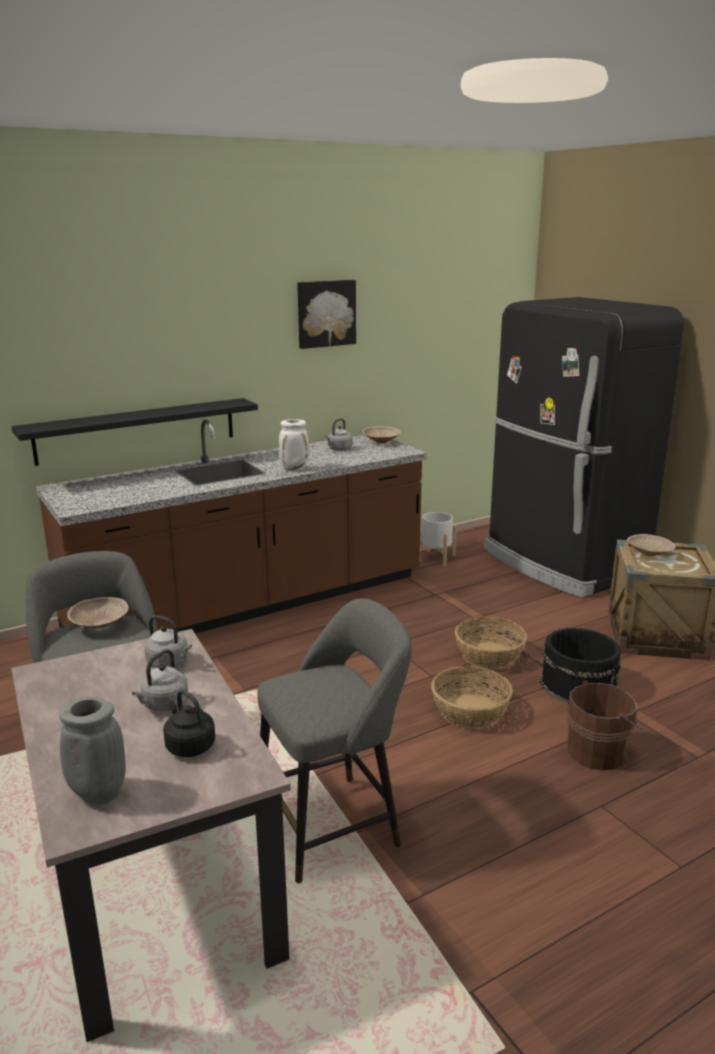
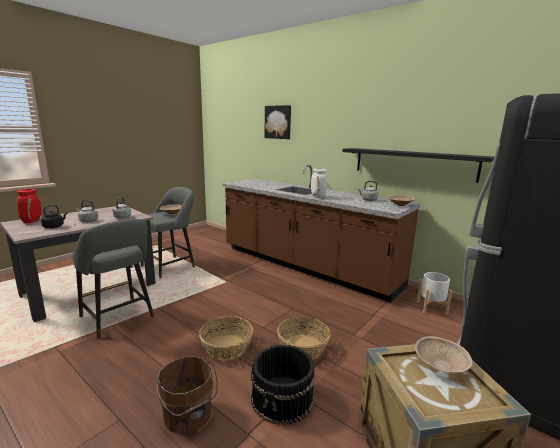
camera: 70 degrees right, 5 degrees down
(96, 794) = (32, 221): grey vase -> red vase
(137, 430) = (291, 165): black shelf -> black shelf (413, 163)
(325, 313) = (395, 116): picture -> picture (278, 122)

